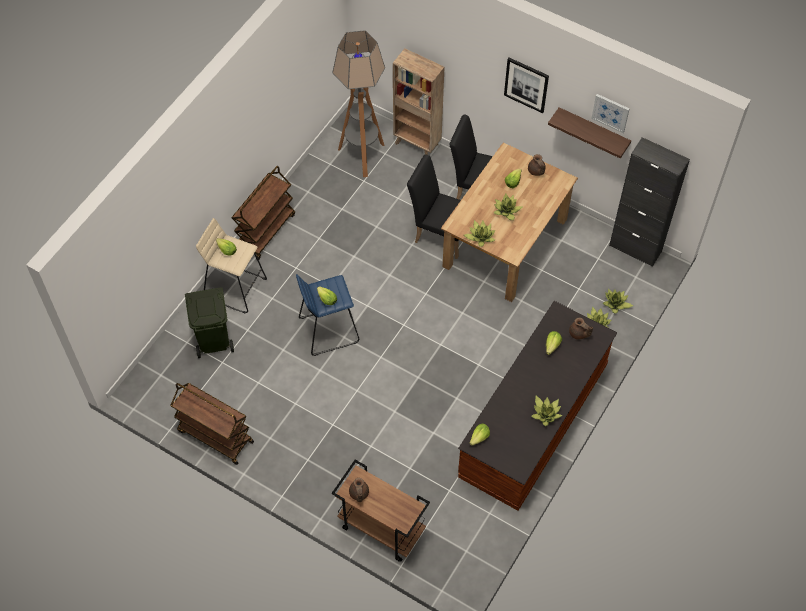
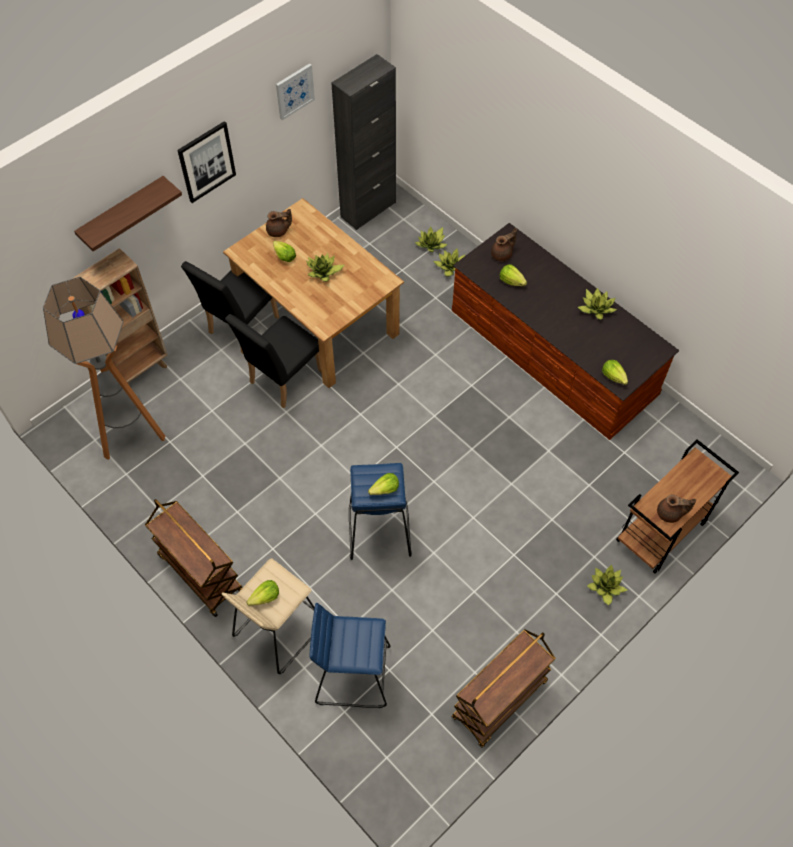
camera: 75 degrees left, 0 degrees up
(214, 340) = (352, 673): green trash can -> blue stool
(480, 237) = (351, 306): potted plant -> potted plant (605, 587)
(593, 131) = (285, 135): shelf -> shelf (122, 213)

